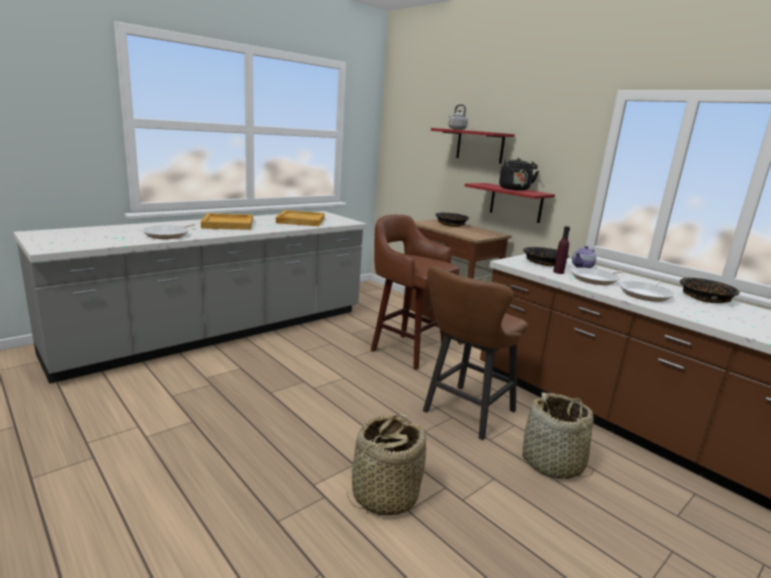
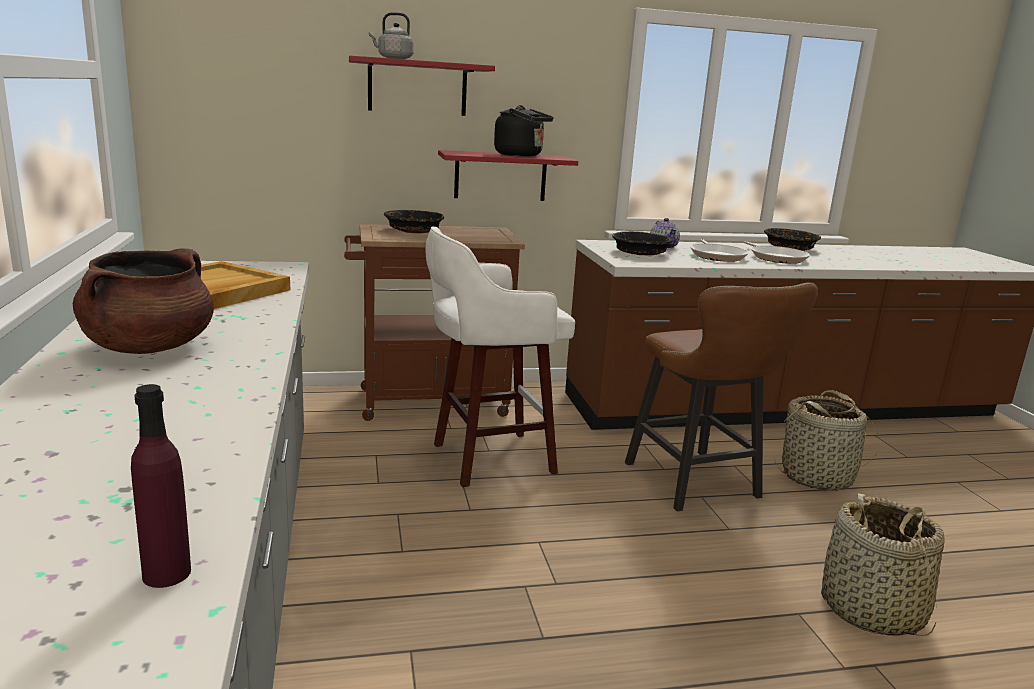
camera: 60 degrees left, 0 degrees up
(168, 235) = (188, 425): frying pan -> none
(228, 224) = (150, 347): beige tray -> brown cooking pot
(406, 350) = (487, 459): brown stool -> white stool
(558, 272) = (683, 258): purple bottle -> purple bottle (167, 573)

